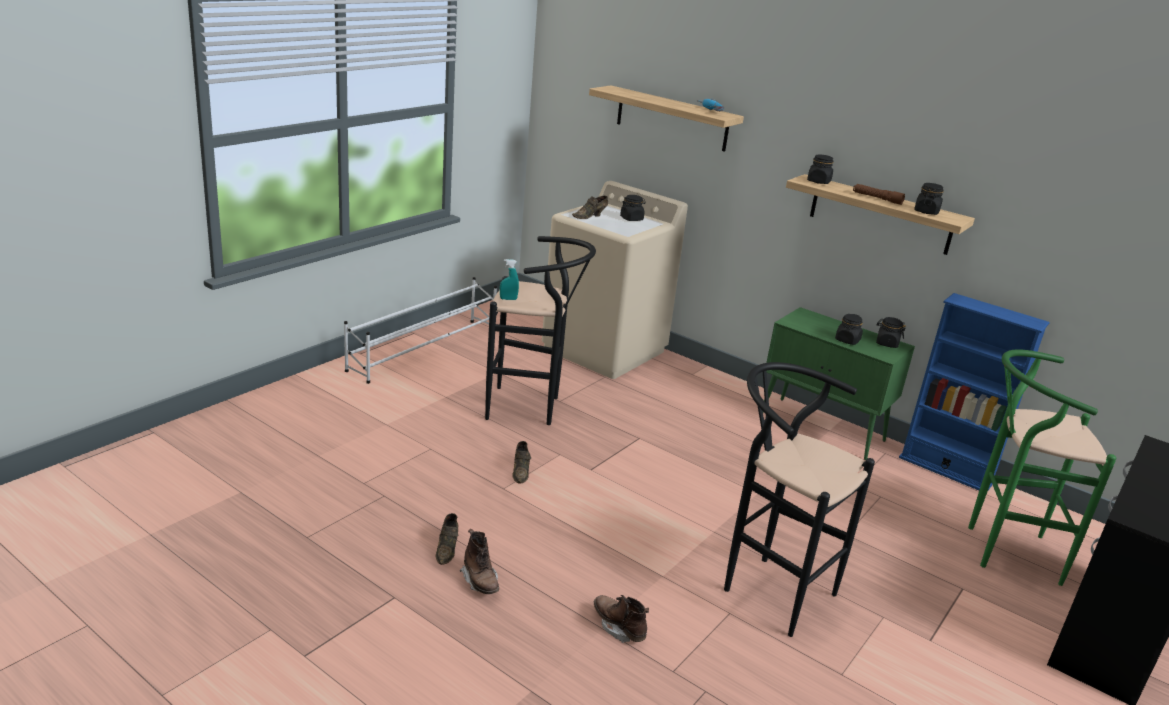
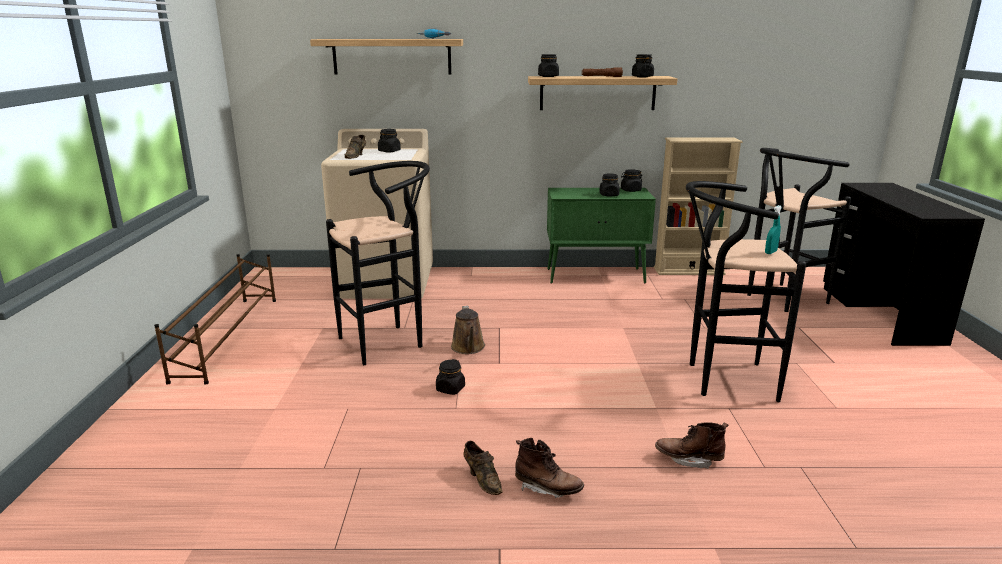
camera: 35 degrees left, 5 degrees down
(425, 350) = (229, 336): white shoe rack -> brown shoe rack
(508, 299) = (353, 235): turquoise spray bottle -> turquoise spray bottle (770, 252)
(521, 471) = (450, 389): brown shoe -> black jar
(585, 444) = (468, 348): none -> brown watering can
(946, 469) = (688, 271): blue bookcase -> beige bookcase
(1002, 551) = (780, 299): green stool -> black stool

